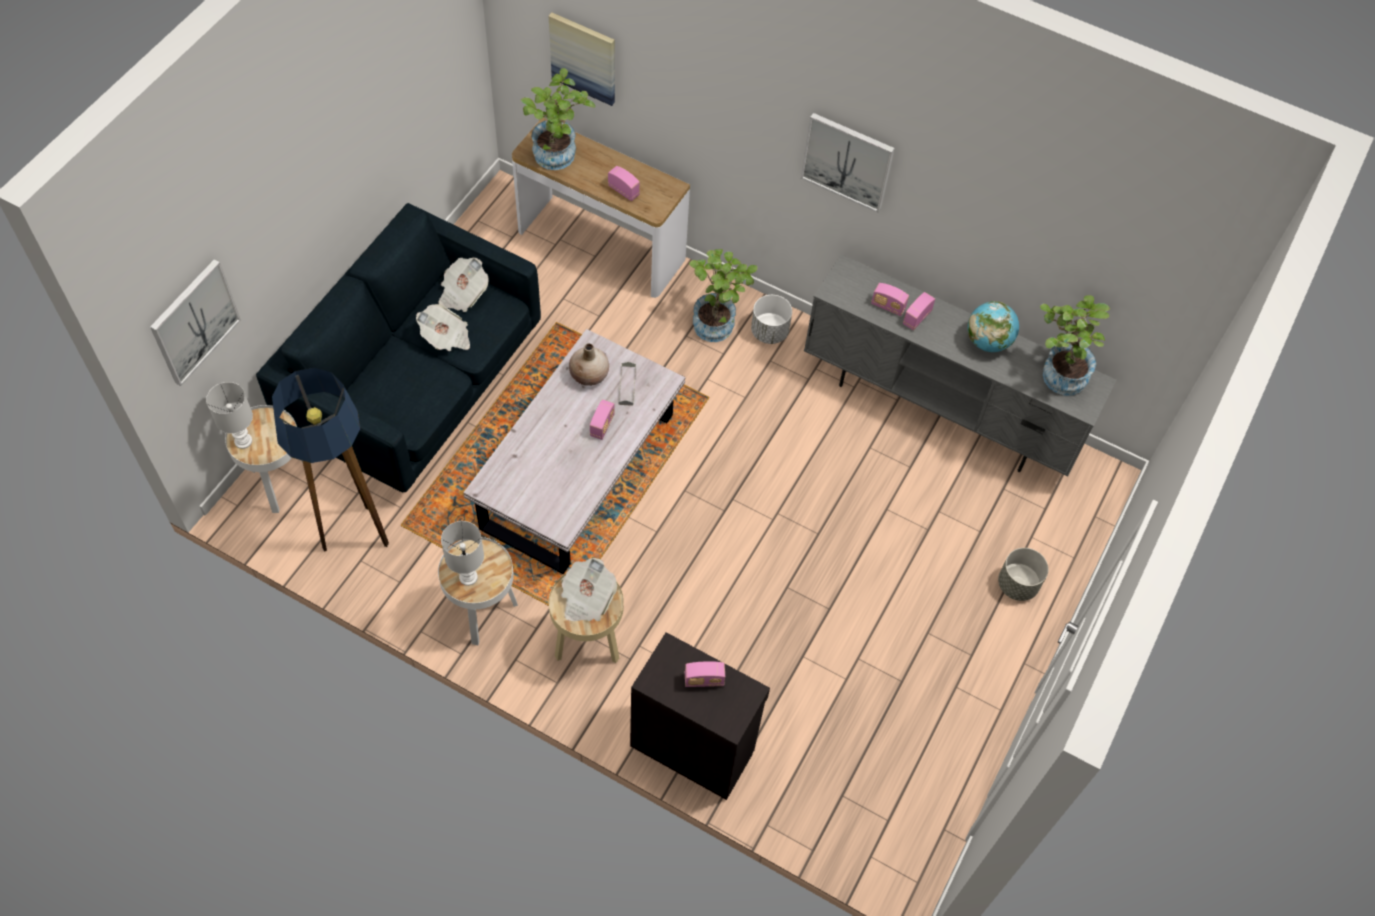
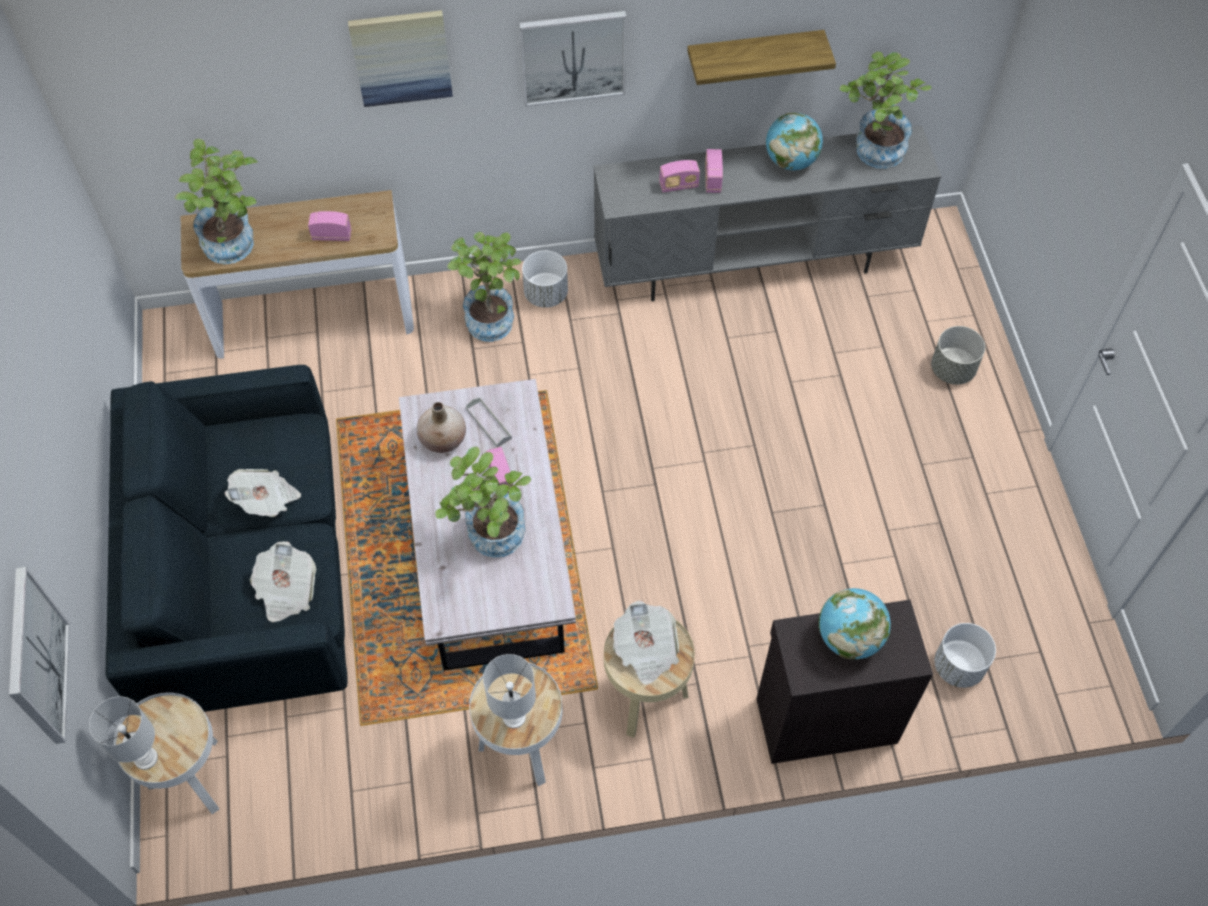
camera: 35 degrees left, 0 degrees up
(353, 536) = (322, 773): floor lamp -> none
(463, 293) = (243, 445): newspaper -> newspaper (286, 591)
(560, 460) = (490, 539): none -> potted plant
(583, 58) = (212, 115): picture -> picture (401, 57)
(704, 680) = (849, 638): radio -> globe
(818, 785) = (958, 667): none -> white planter
(989, 240) = (754, 55): none -> shelf

